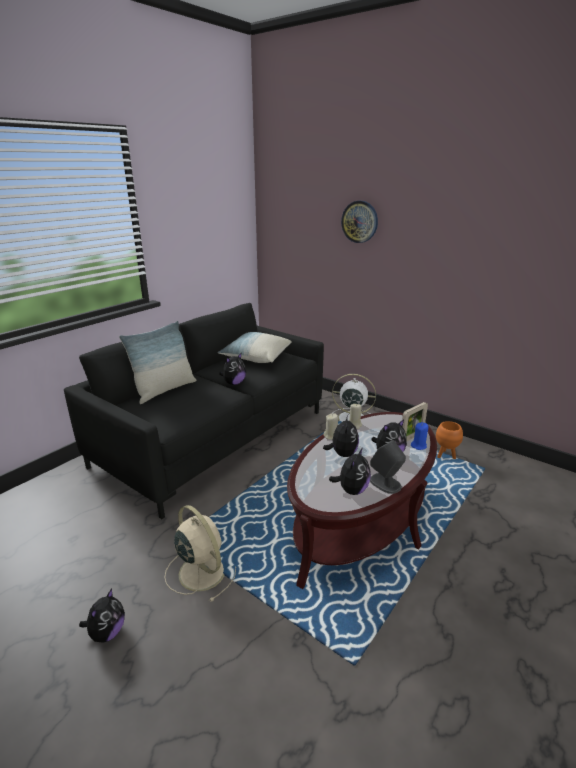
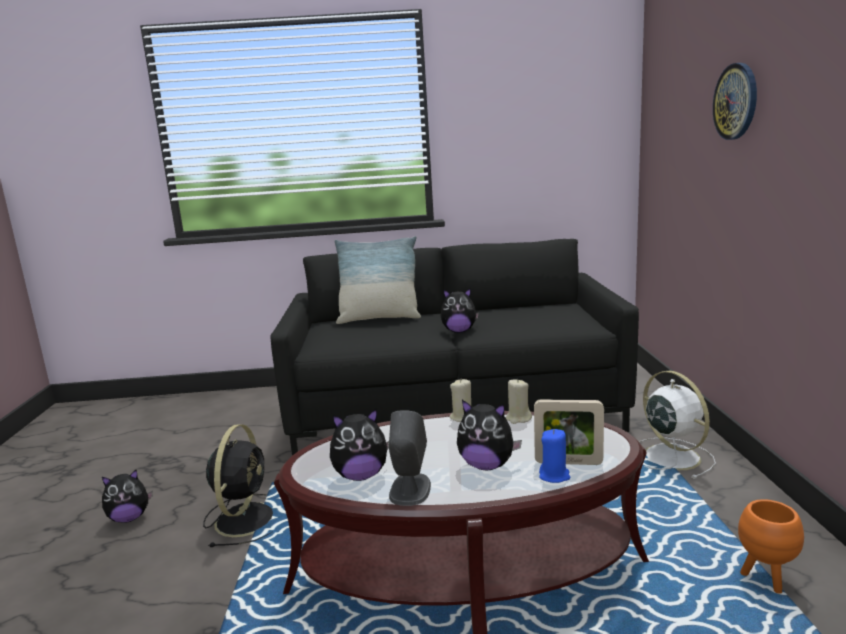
camera: 50 degrees right, 10 degrees down
(200, 571) = (246, 518): beige fan -> black fan
(256, 357) = (534, 312): pillow -> none
(342, 454) = (433, 439): plush toy -> none

